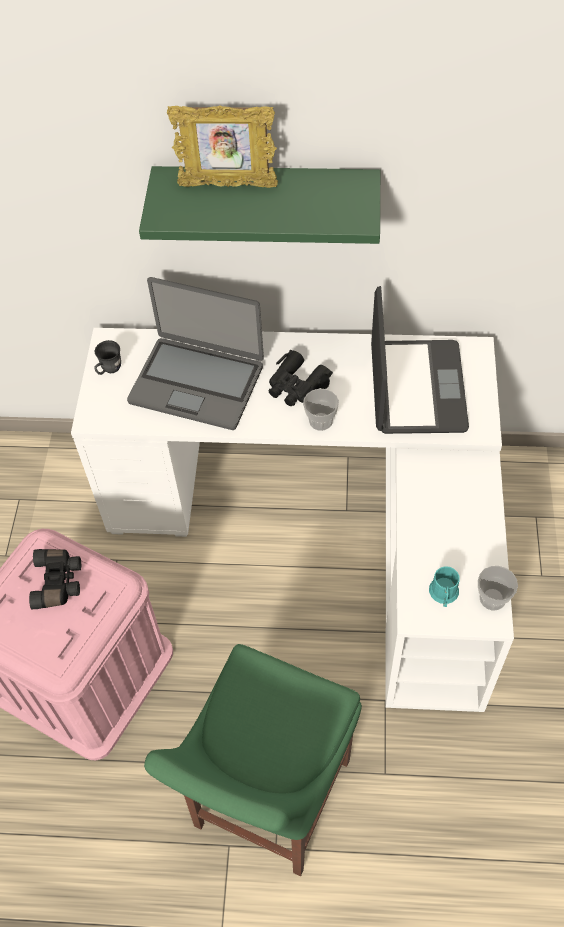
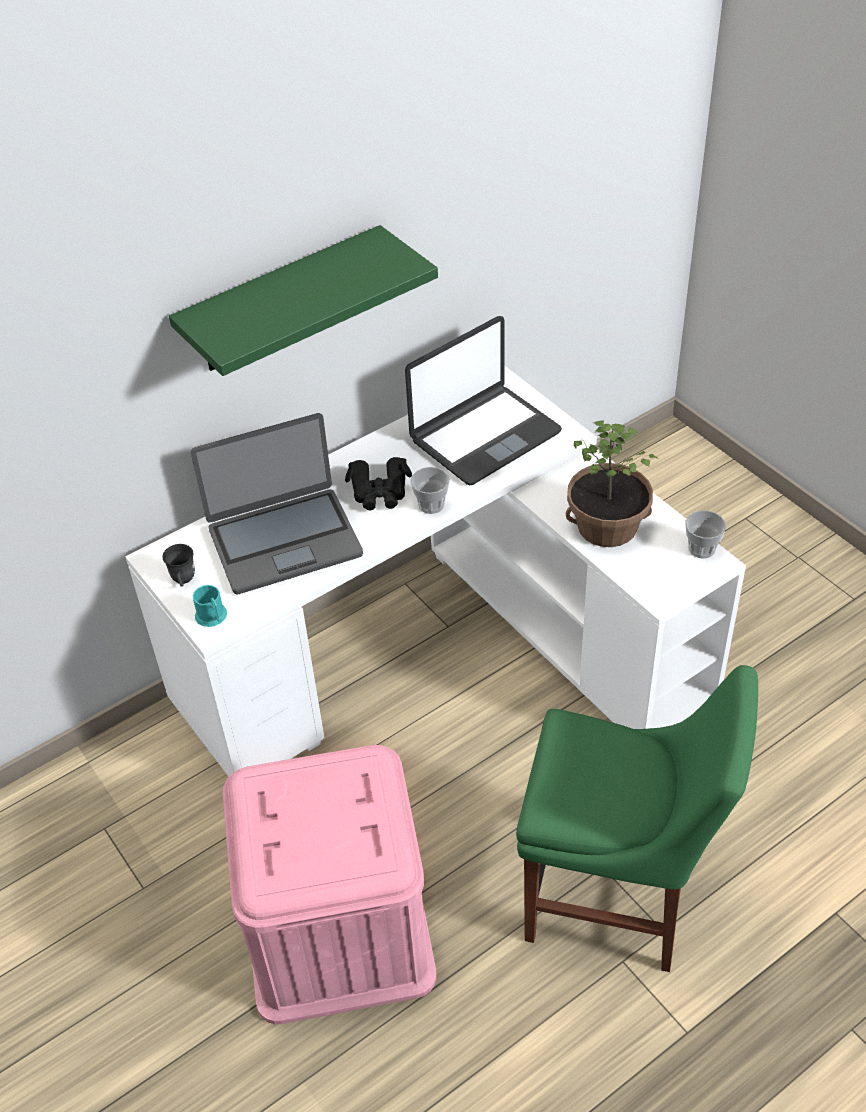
camera: 40 degrees left, 10 degrees down
(59, 582) = (308, 797): black binoculars -> none
(228, 185) = (262, 295): picture frame -> none
(267, 800) = (617, 899): green chair -> green chair turned 60 degrees counterclockwise
(416, 388) = (484, 435): laptop -> laptop turned 90 degrees clockwise
(438, 527) = (607, 527): none -> potted plant
(443, 594) = (663, 570): turquoise mug -> turquoise mug (213, 617)

